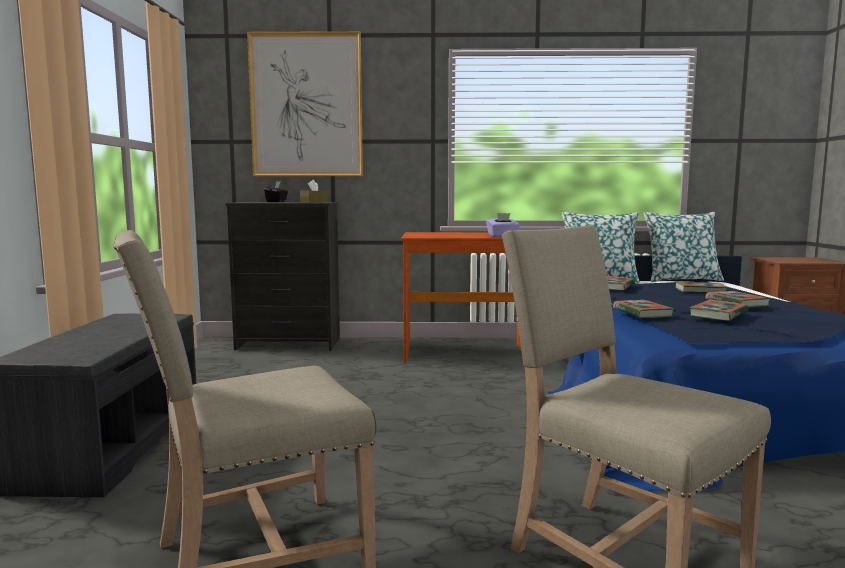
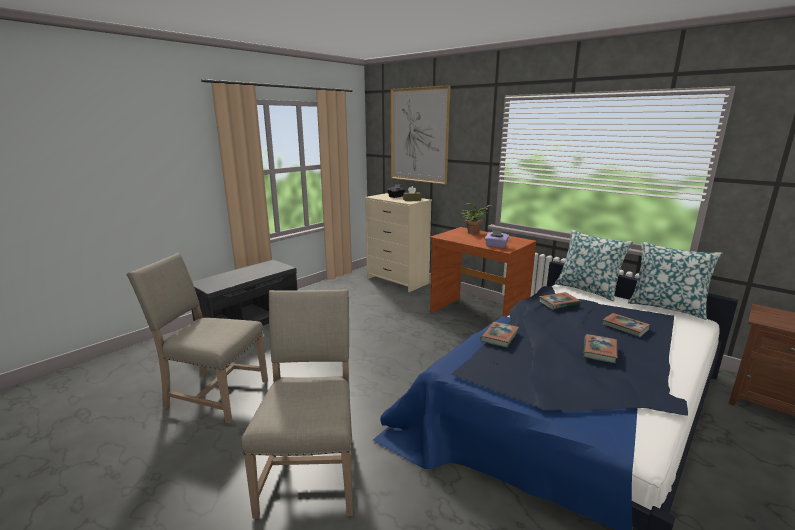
camera: 40 degrees right, 10 degrees up
(288, 344) = (397, 281): black dresser -> beige dresser
(438, 233) = (474, 232): none -> potted plant
(718, 314) = (539, 358): book -> none

